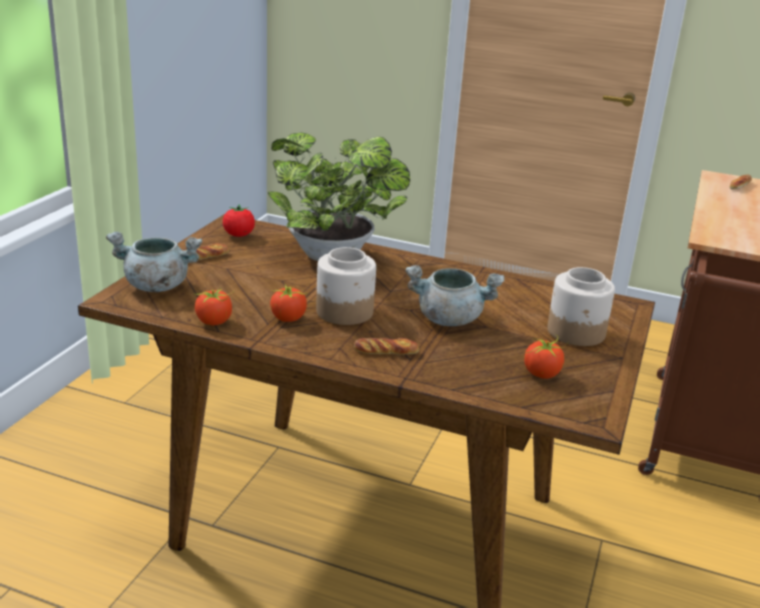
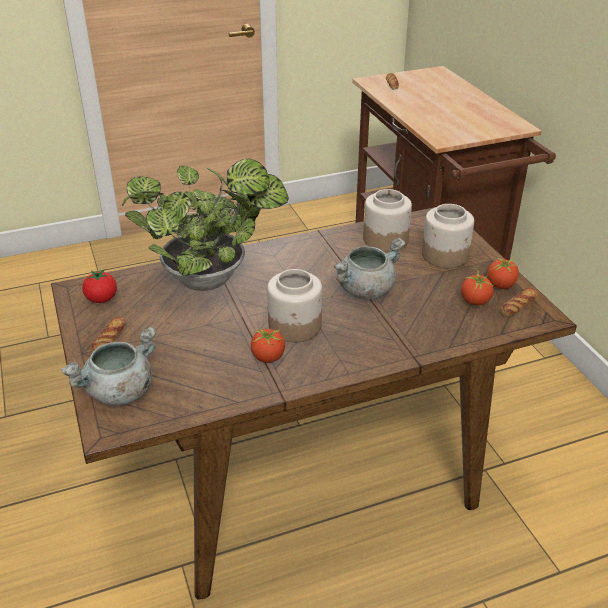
camera: 40 degrees left, 10 degrees up
(214, 321) = (222, 395): tomato -> tomato (500, 284)
(386, 351) = (370, 342): bread -> bread (518, 305)
(536, 297) = (385, 239): none -> jar

